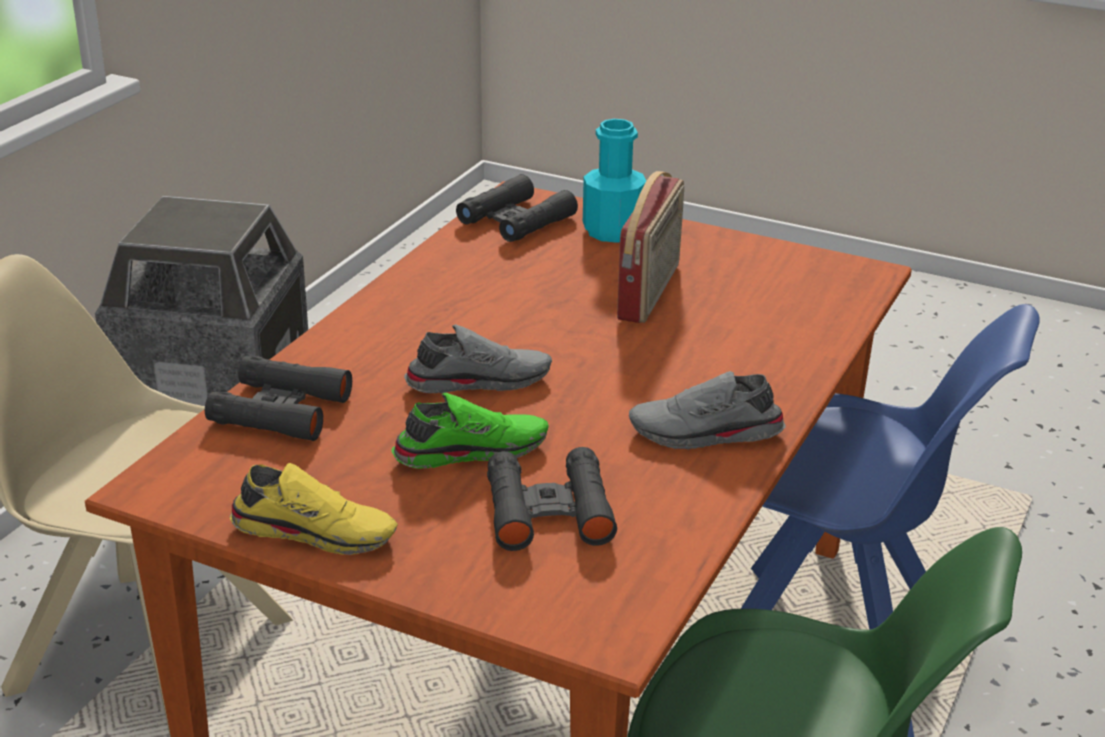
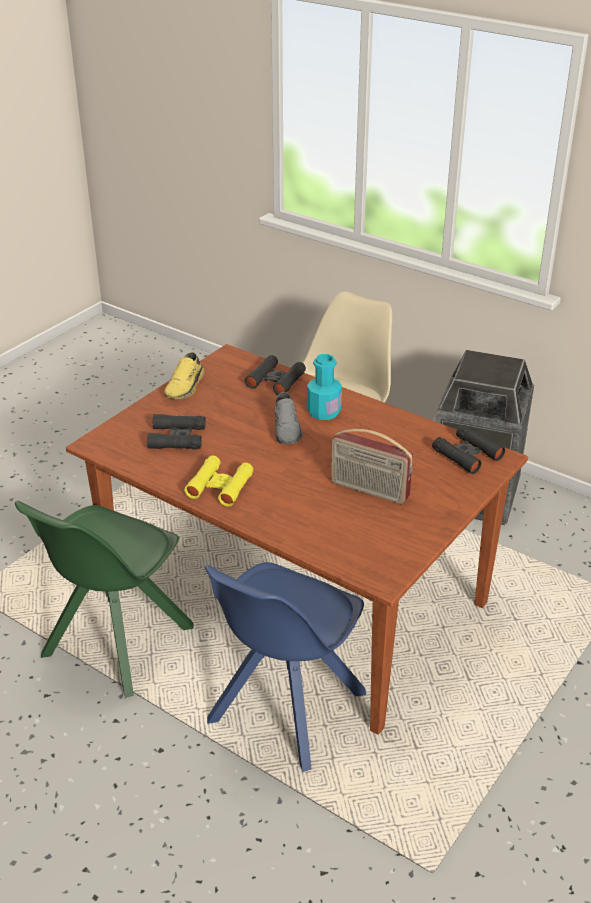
camera: 100 degrees right, 5 degrees up
(470, 450) = (229, 423): green shoe -> none
(613, 231) = (451, 487): turquoise bottle -> turquoise bottle (324, 412)
(705, 435) = (220, 486): grey shoe -> yellow binoculars

